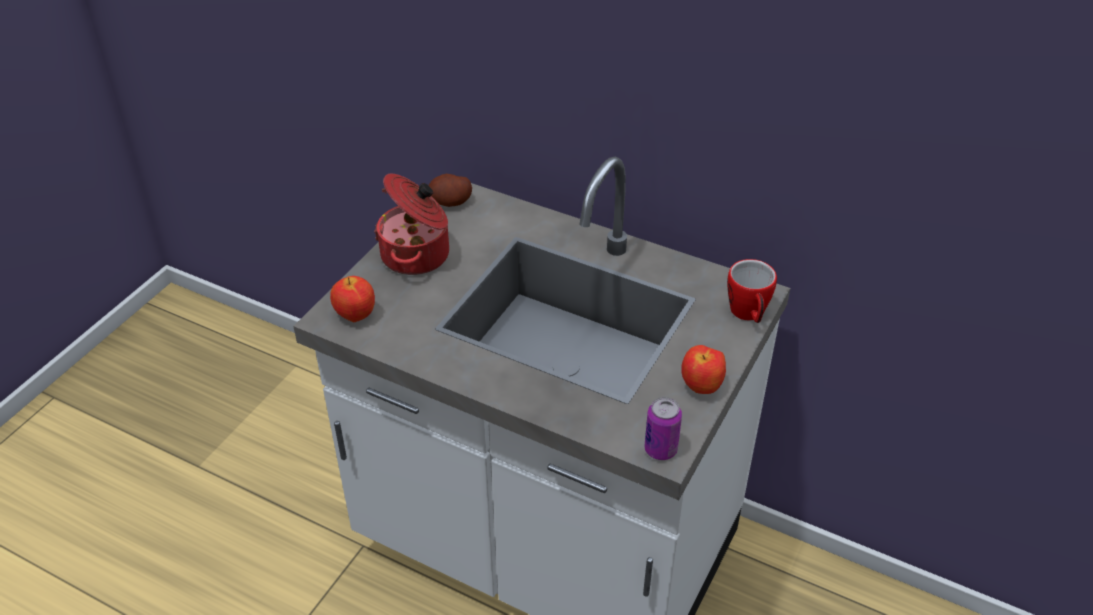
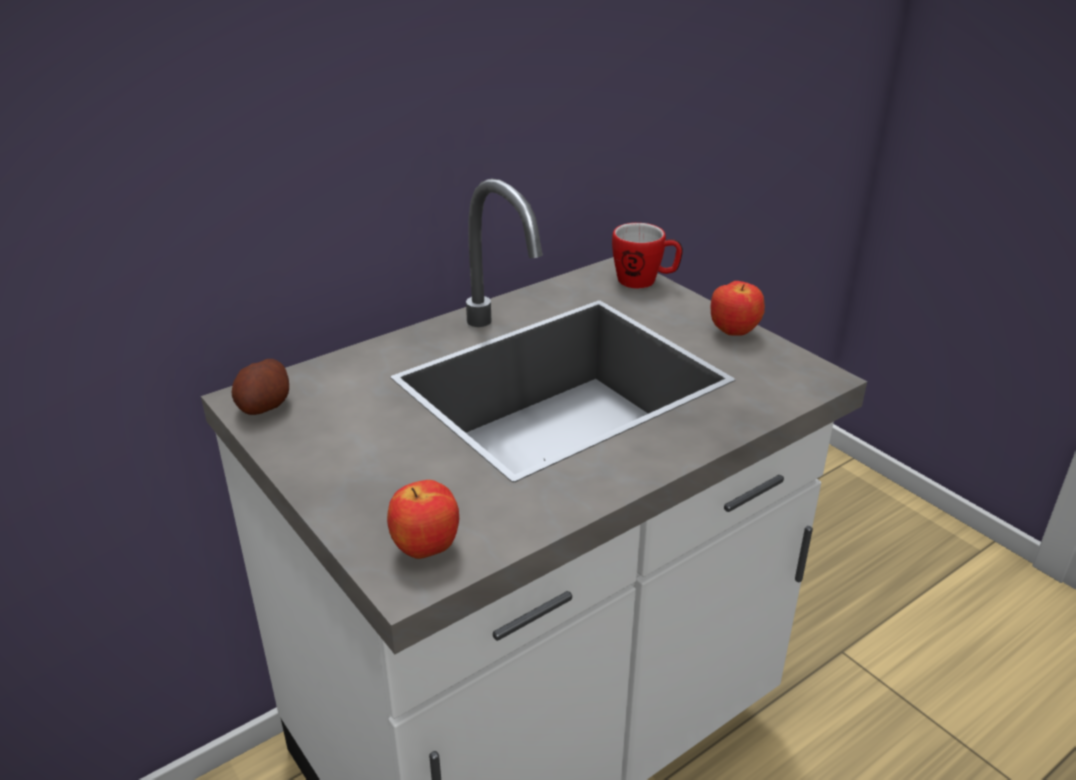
camera: 65 degrees left, 10 degrees down
(417, 255) = (347, 460): cooking pot -> none
(660, 449) = (814, 378): can -> none

